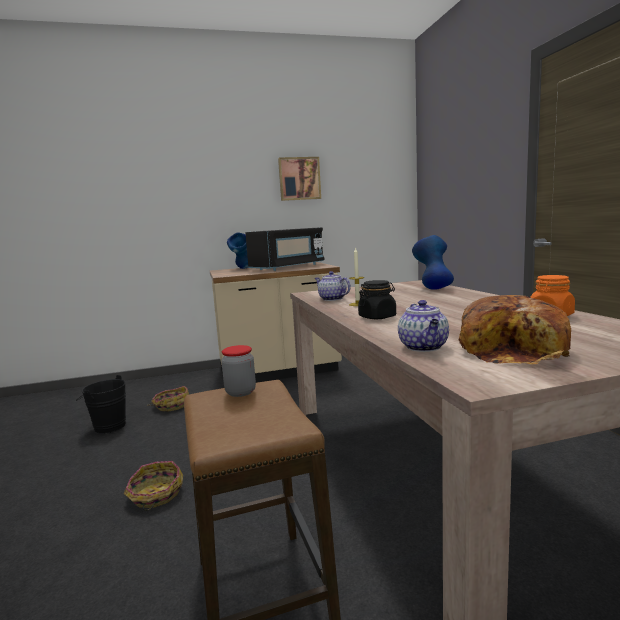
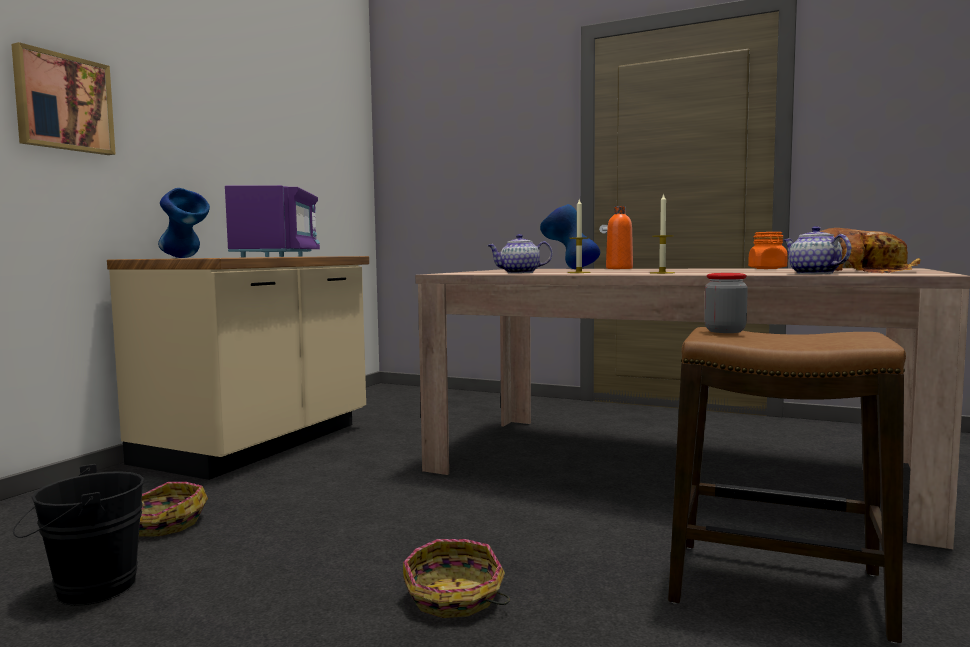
camera: 50 degrees left, 5 degrees down
(288, 267) = (277, 256): black microwave -> purple microwave
(299, 179) = (247, 115): picture -> picture (63, 103)
(377, 317) = (662, 273): black jar -> candle
(424, 347) = (813, 273): teapot -> teapot turned 150 degrees counterclockwise
(464, 292) = (619, 268): none -> orange bottle

